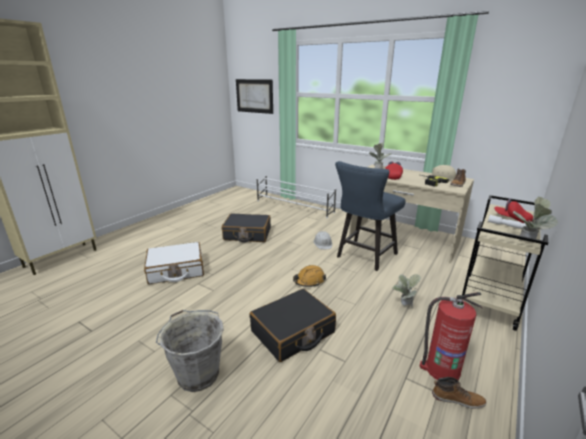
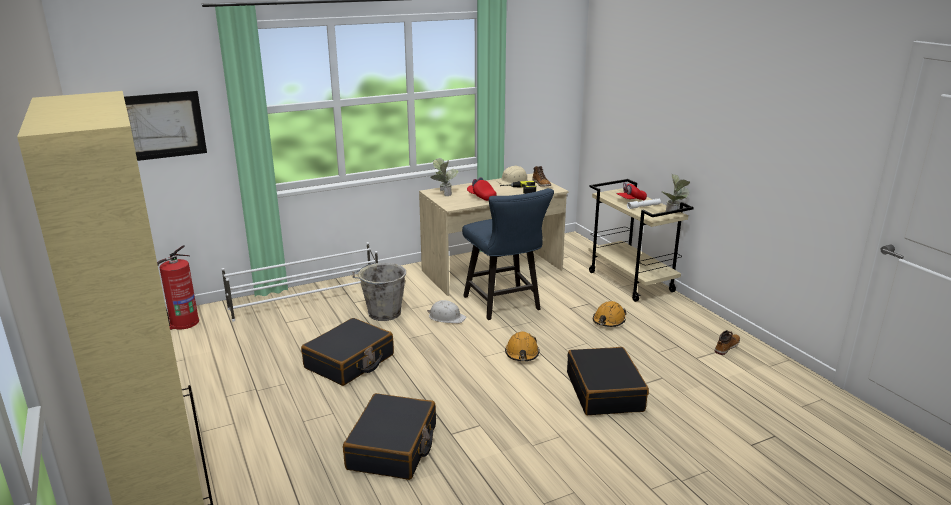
camera: 60 degrees left, 0 degrees up
(176, 270) = (393, 447): white suitcase -> black suitcase
(197, 373) = (630, 466): grey bucket -> grey bucket (383, 313)
(403, 306) = (608, 321): potted plant -> orange hard hat
(441, 369) = (695, 340): fire extinguisher -> fire extinguisher (183, 323)

